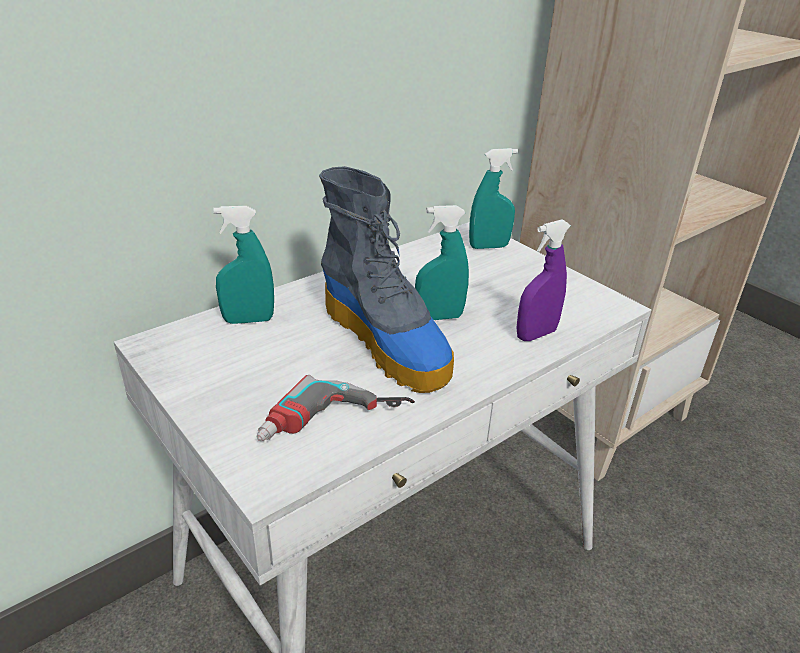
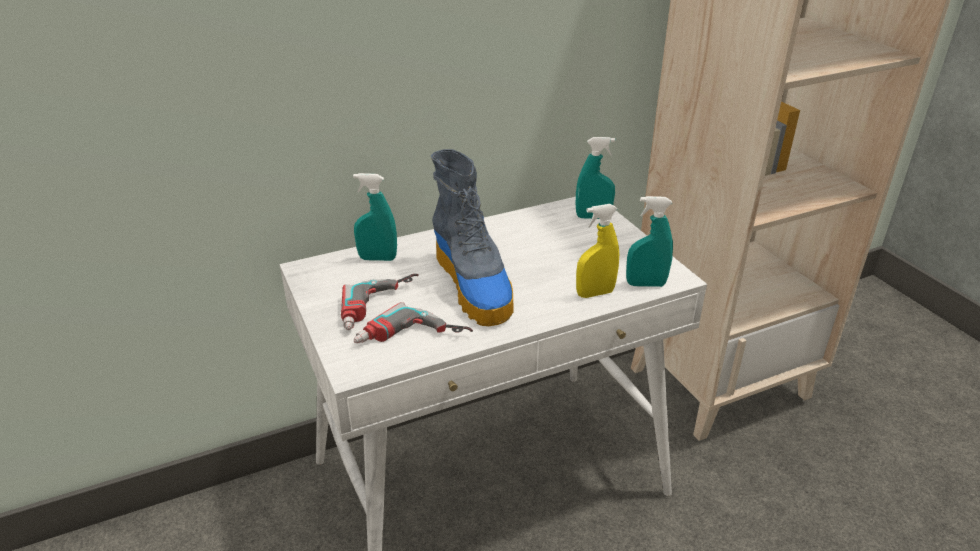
camera: 15 degrees right, 0 degrees up
(277, 384) = (382, 307): none -> power drill
(439, 317) = (523, 271): turquoise spray bottle -> turquoise spray bottle (645, 284)
(536, 334) = (595, 293): purple spray bottle -> yellow spray bottle

